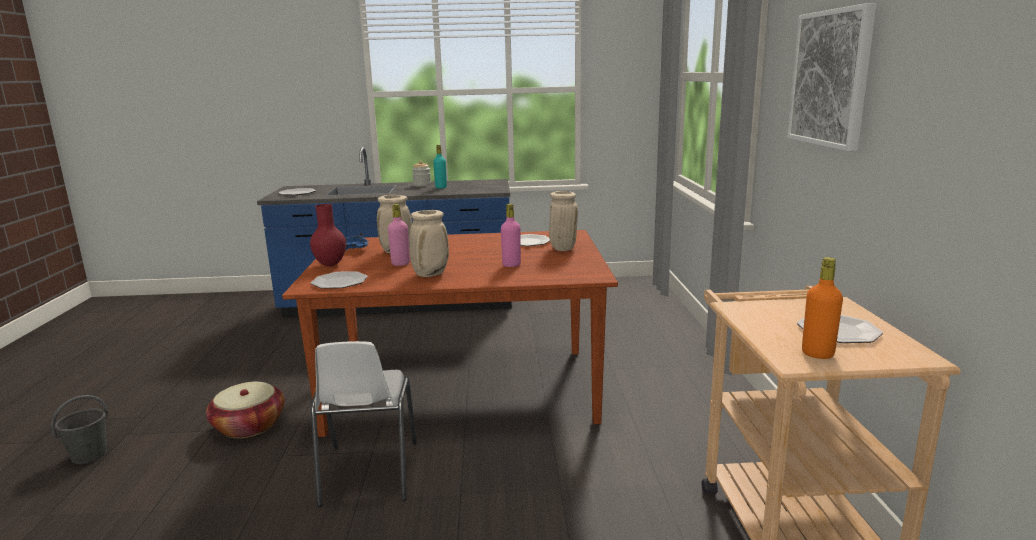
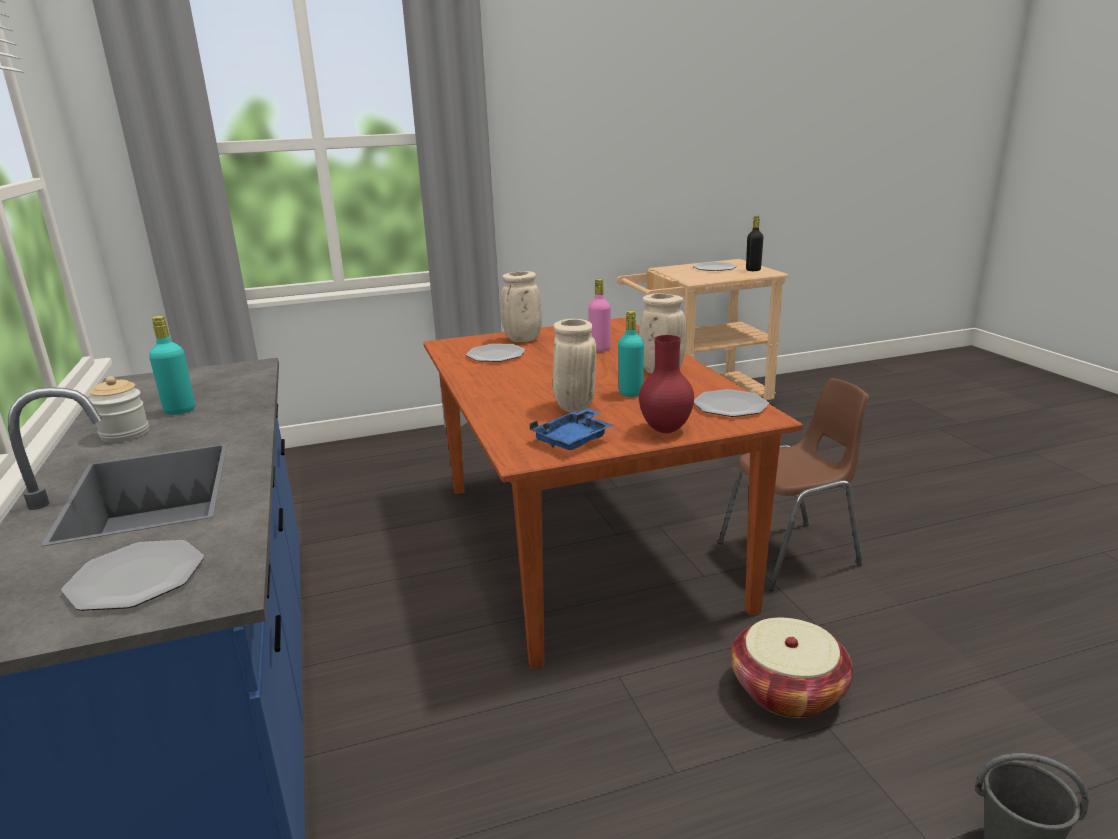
camera: 105 degrees left, 5 degrees up
(368, 473) = (790, 554): white chair -> brown chair
(400, 264) = (631, 393): pink bottle -> turquoise bottle
(817, 354) = (753, 270): orange bottle -> black bottle
(830, 78) = (582, 129): picture -> none

